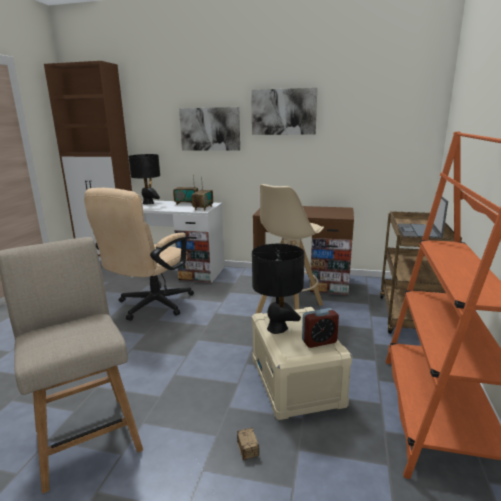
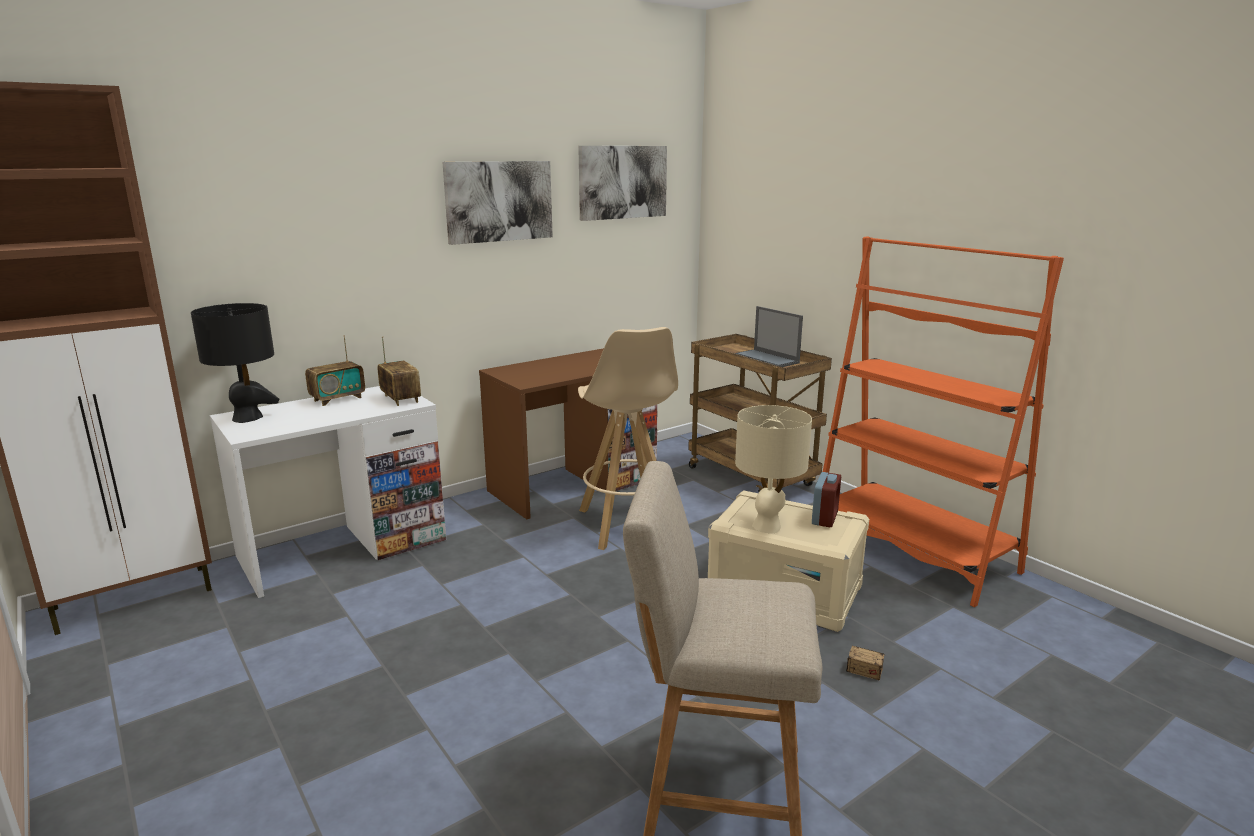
camera: 50 degrees left, 0 degrees up
(150, 306) = (423, 618): beige office chair -> none
(210, 129) = (363, 238): picture -> picture (622, 182)
(277, 328) = (767, 526): black table lamp -> beige table lamp

